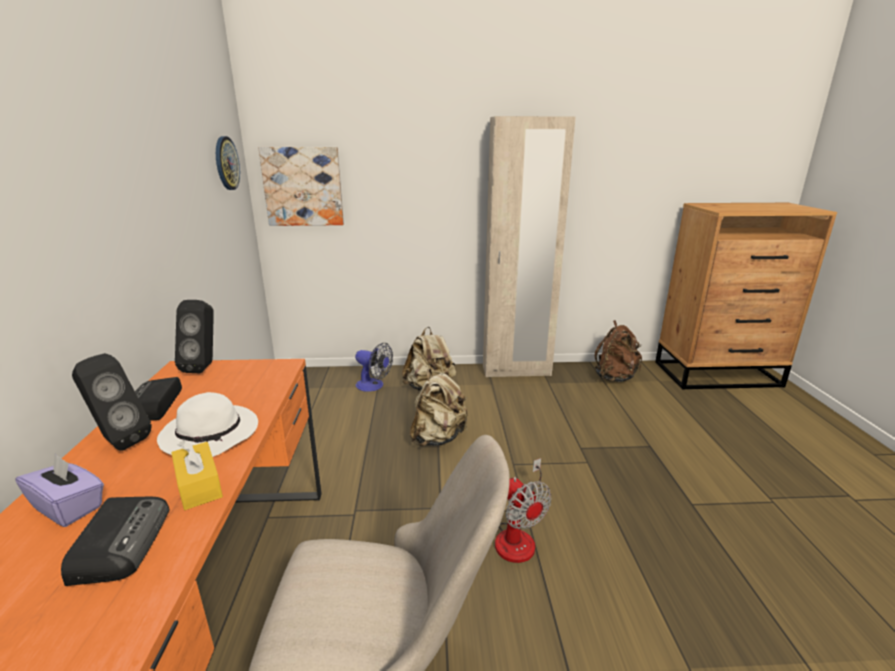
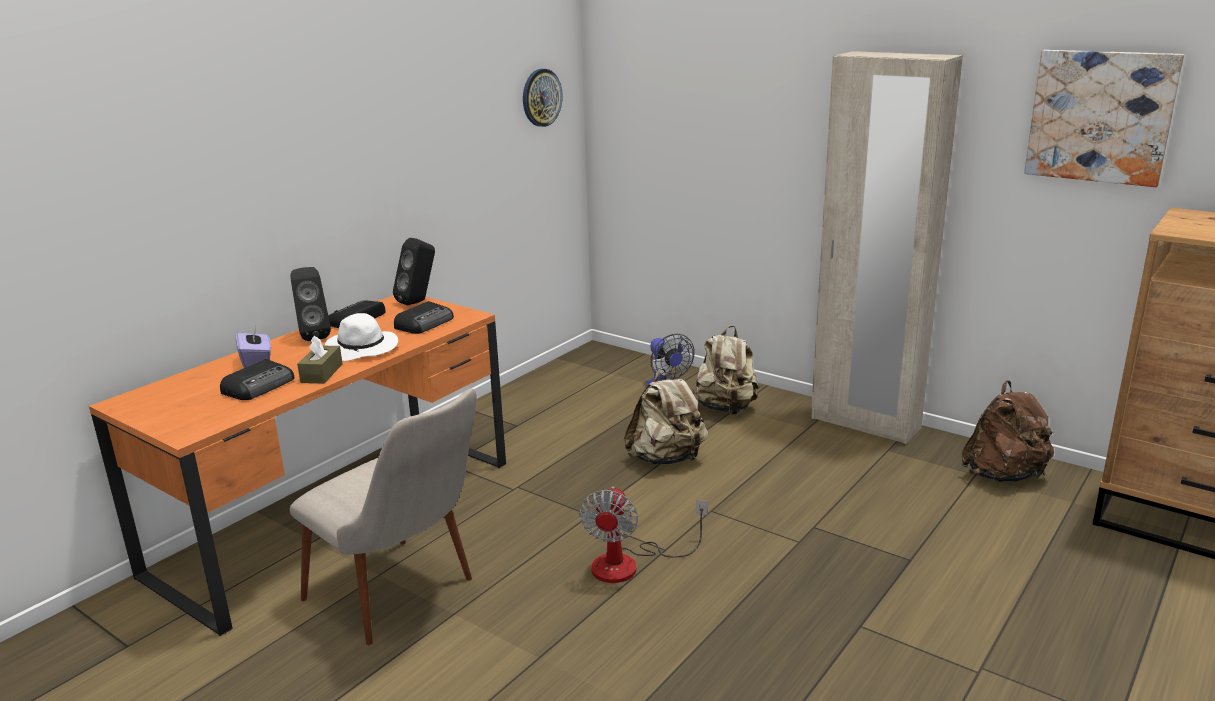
camera: 40 degrees right, 0 degrees up
(199, 485) = (321, 373): yellow tissue box -> brown tissue box
(246, 385) = (425, 323): none -> radio
(303, 186) = (634, 124): picture -> picture (1100, 116)

